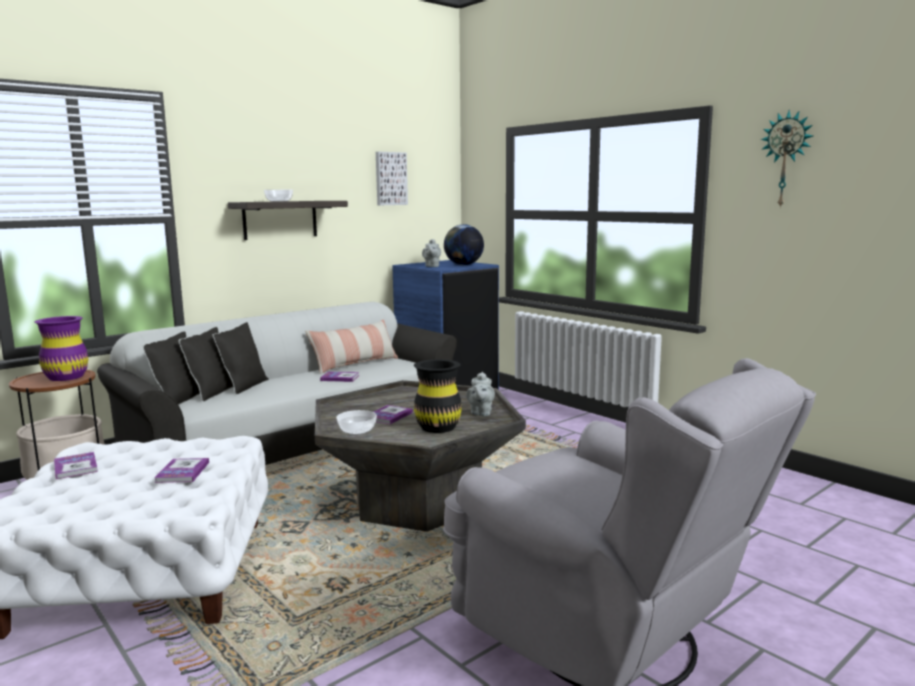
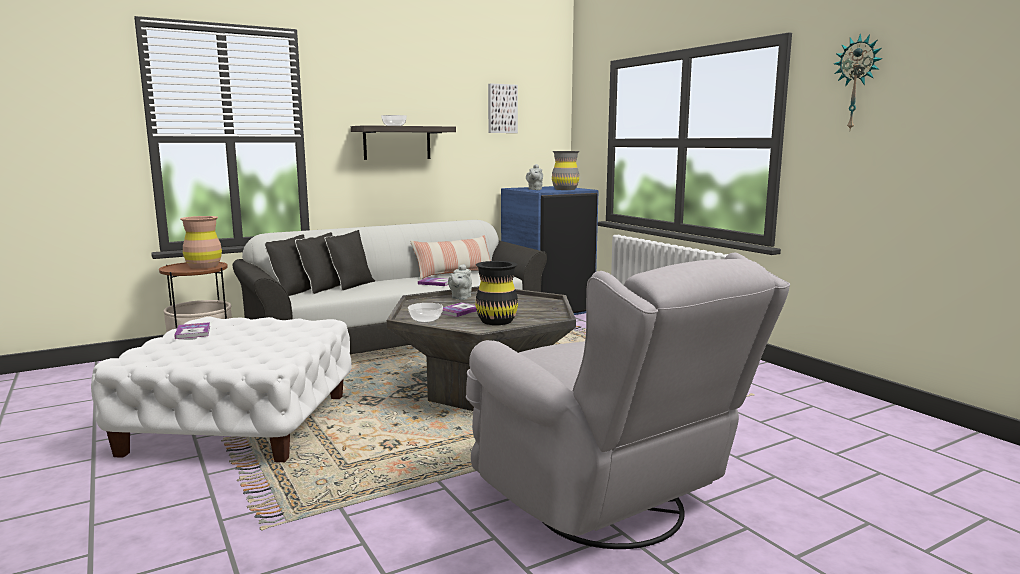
camera: 10 degrees right, 0 degrees up
(66, 377) = (203, 266): purple vase -> brown vase
(182, 472) = (272, 340): book -> none
(463, 265) = (565, 189): globe -> grey vase
(480, 413) = (541, 313): grey teapot -> grey teapot (460, 298)

